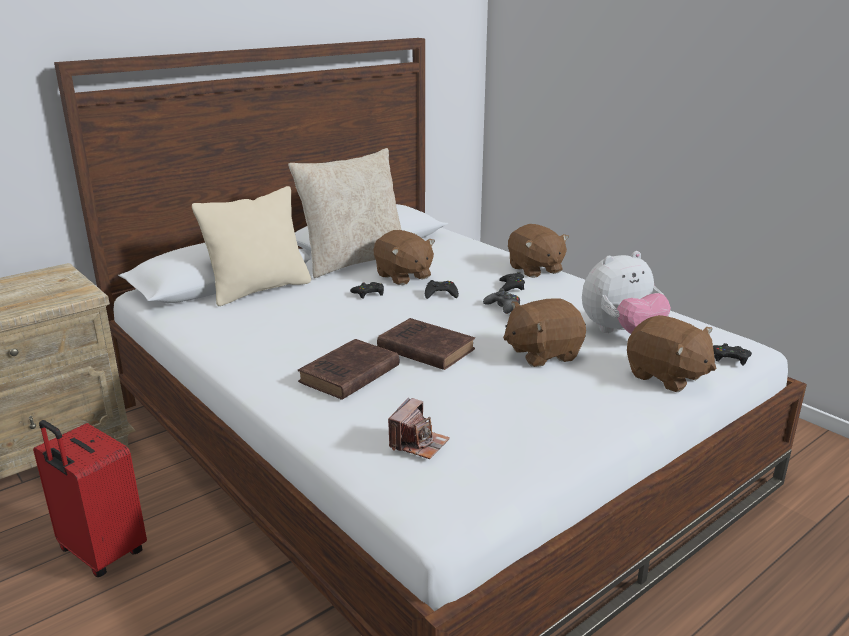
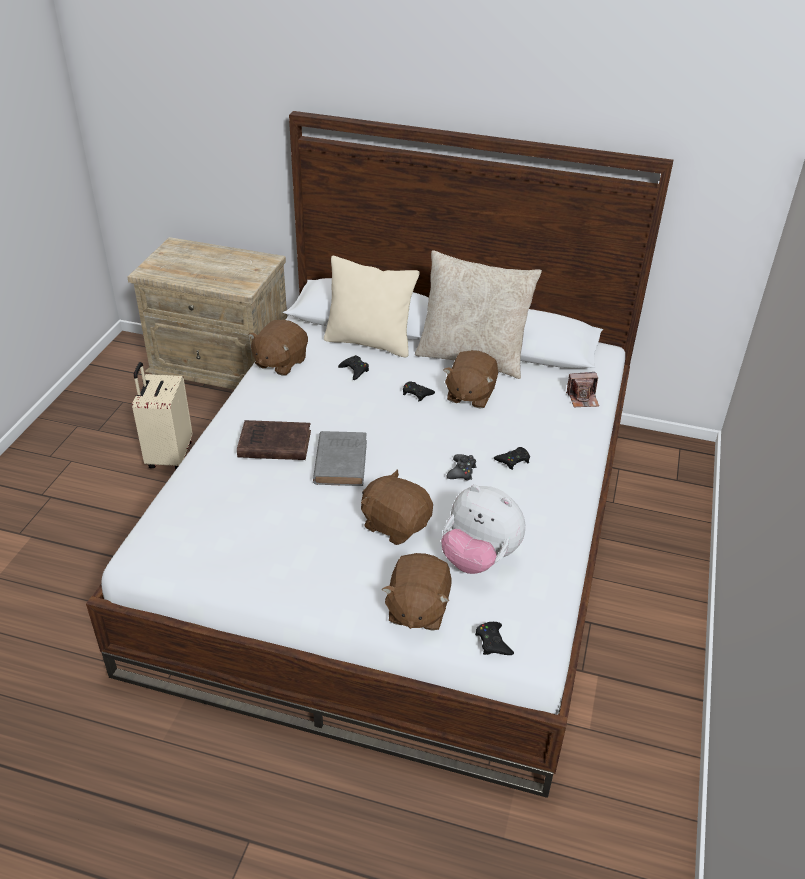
camera: 55 degrees right, 15 degrees up
(101, 553) = (169, 456): red suitcase -> beige suitcase
(418, 443) = (205, 513): camera -> camera (582, 398)
(424, 348) = (341, 461): brown book -> grey book
(441, 294) = (454, 429): black game controller -> black game controller (354, 370)
(535, 269) = (573, 460): brown plush toy -> brown plush toy (280, 362)

